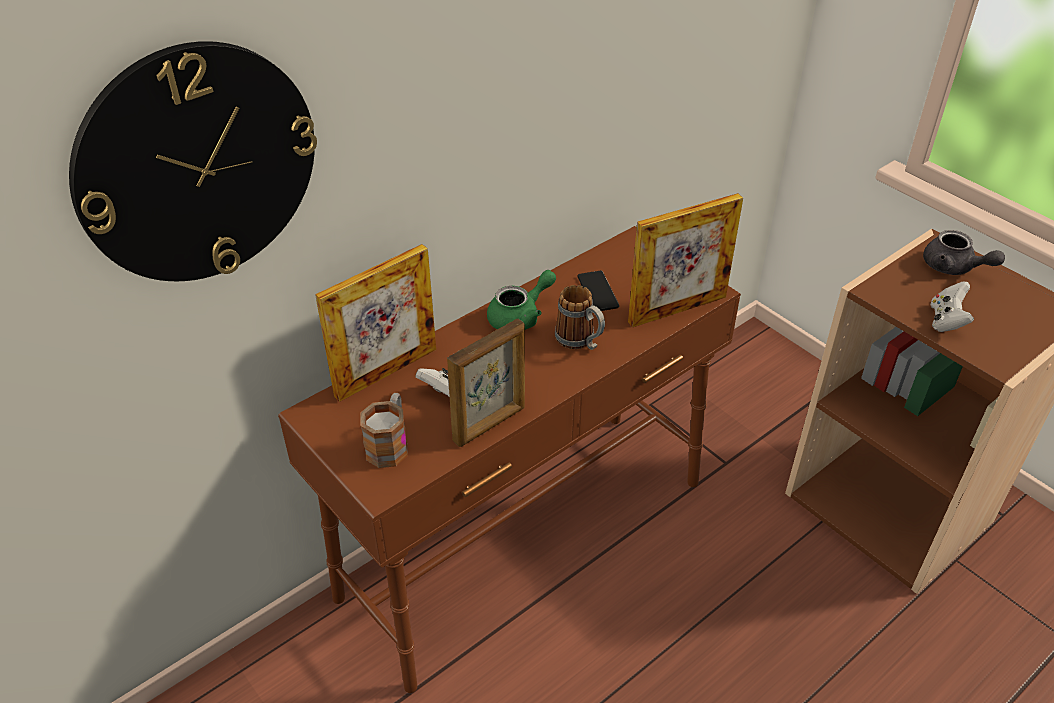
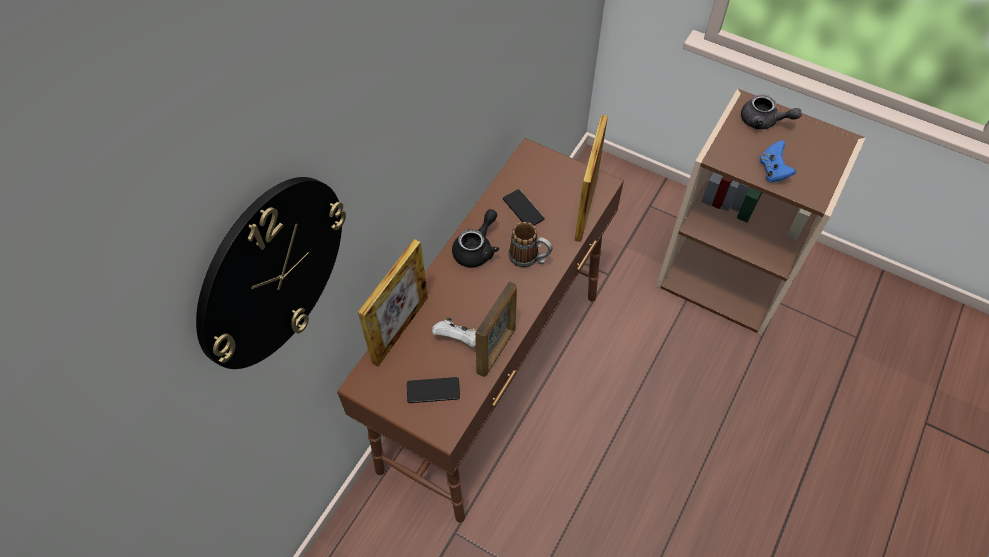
camera: 20 degrees left, 15 degrees up
(390, 444) = (433, 390): mug -> phone
(520, 317) = (477, 249): green teapot -> black teapot
(677, 309) = (586, 208): picture frame -> picture frame turned 150 degrees clockwise
(946, 321) = (773, 170): white game controller -> blue game controller

